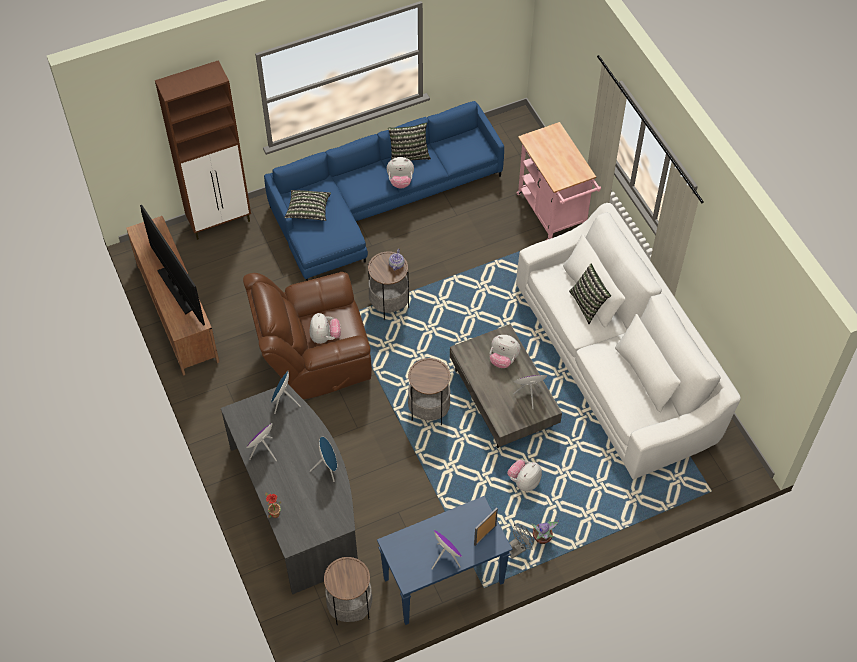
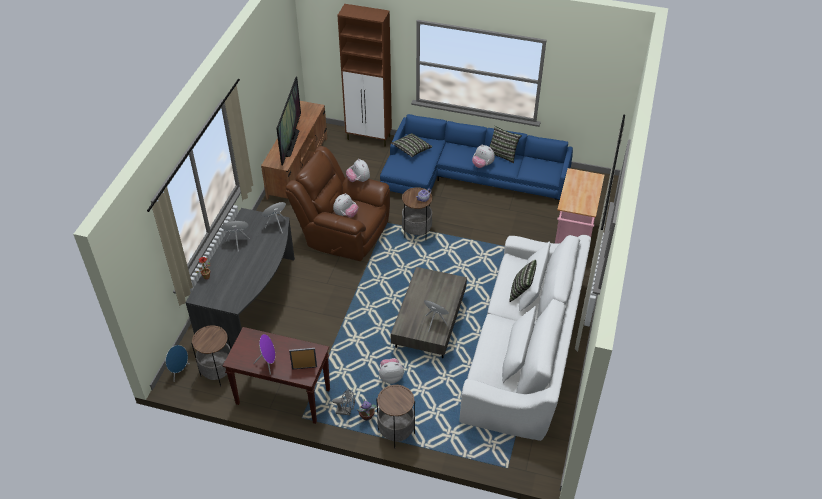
camera: 40 degrees right, 10 degrees down
(327, 468) = (260, 273): blue speaker -> blue speaker (179, 371)
(429, 410) = (377, 300): side table -> side table (396, 432)
(443, 582) = (282, 397): blue console table -> brown console table
(503, 359) = (440, 293): plush toy -> plush toy (358, 180)

